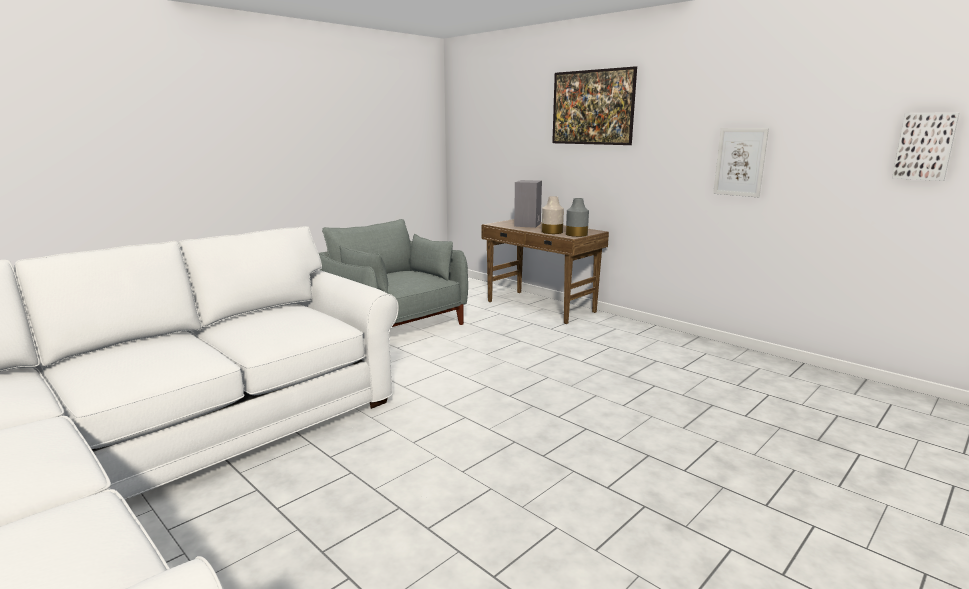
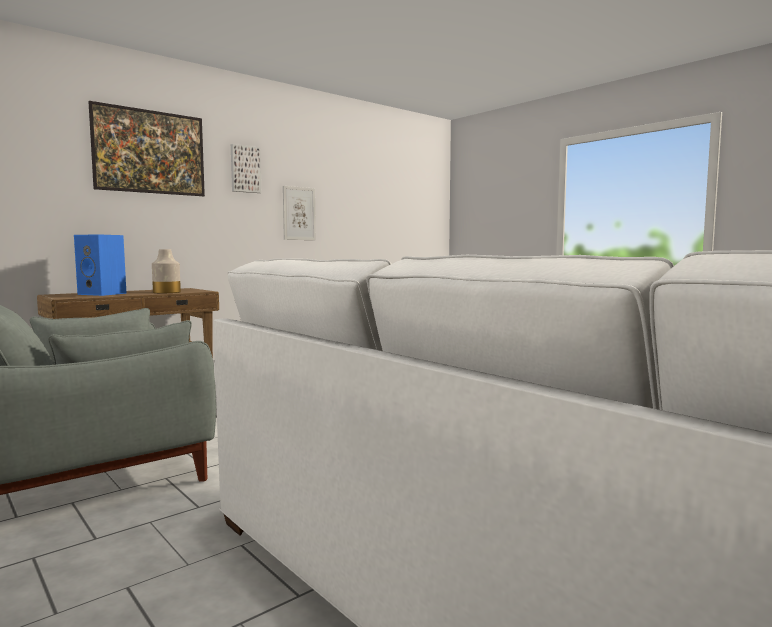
camera: 85 degrees left, 10 degrees down
(528, 225) = (103, 294): grey speaker -> blue speaker
(576, 234) = (194, 290): grey vase -> none
(925, 146) = (387, 204): picture -> picture (245, 169)

